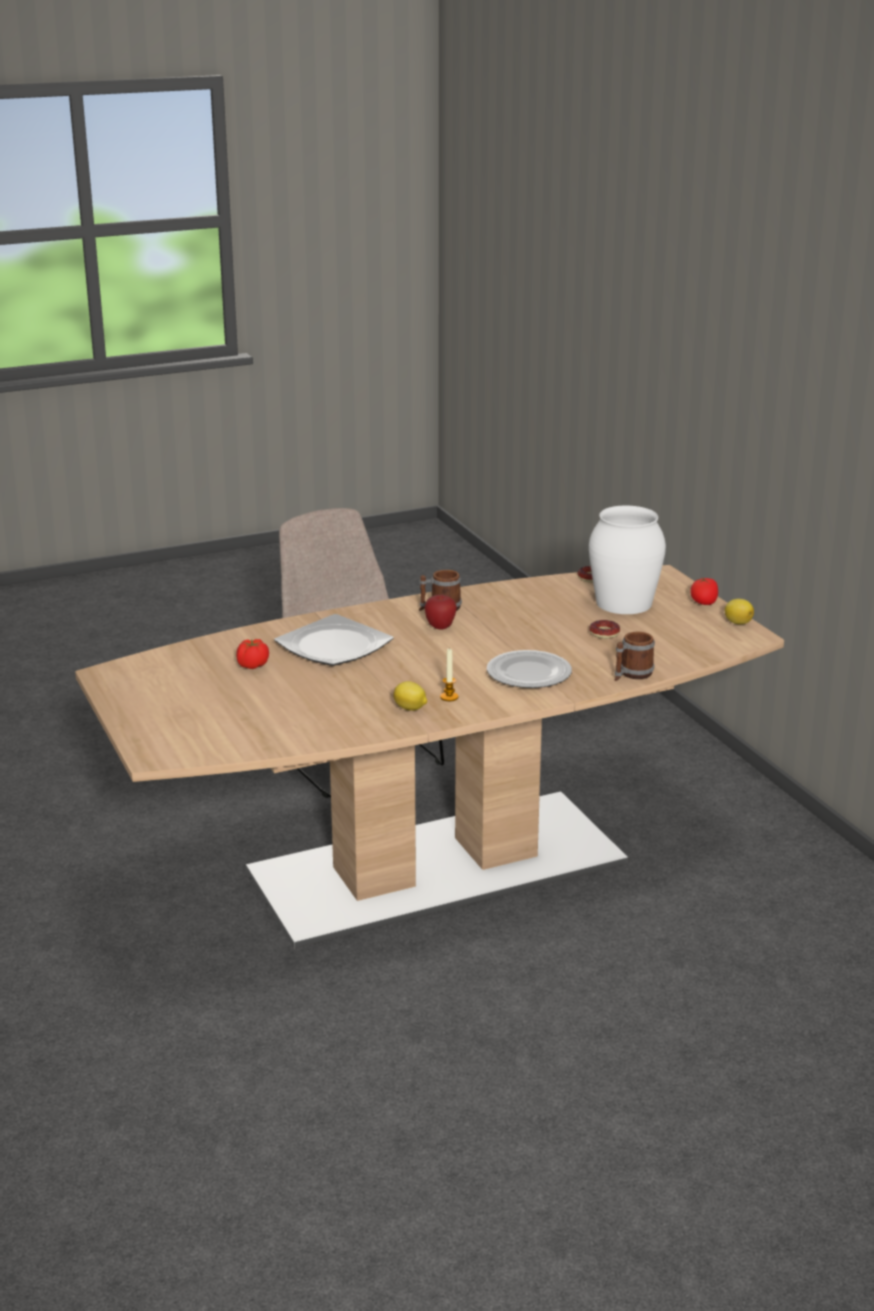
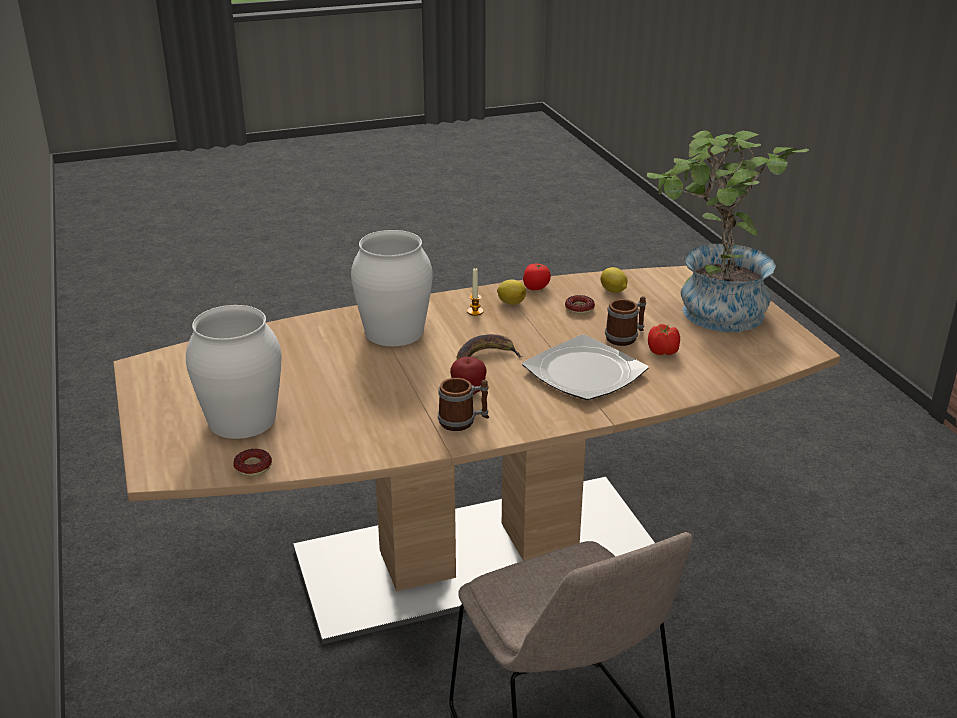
camera: 175 degrees left, 5 degrees up
(185, 704) = (711, 314): none -> potted plant
(429, 656) = (486, 356): none -> banana
(529, 674) = (394, 331): plate -> white vase
(604, 633) = (294, 375): donut -> donut (579, 308)
(631, 675) = (299, 326): mug -> mug (626, 337)
(704, 603) = (148, 415): tomato -> tomato (536, 287)
(737, 622) = (139, 384): lemon -> lemon (613, 291)

